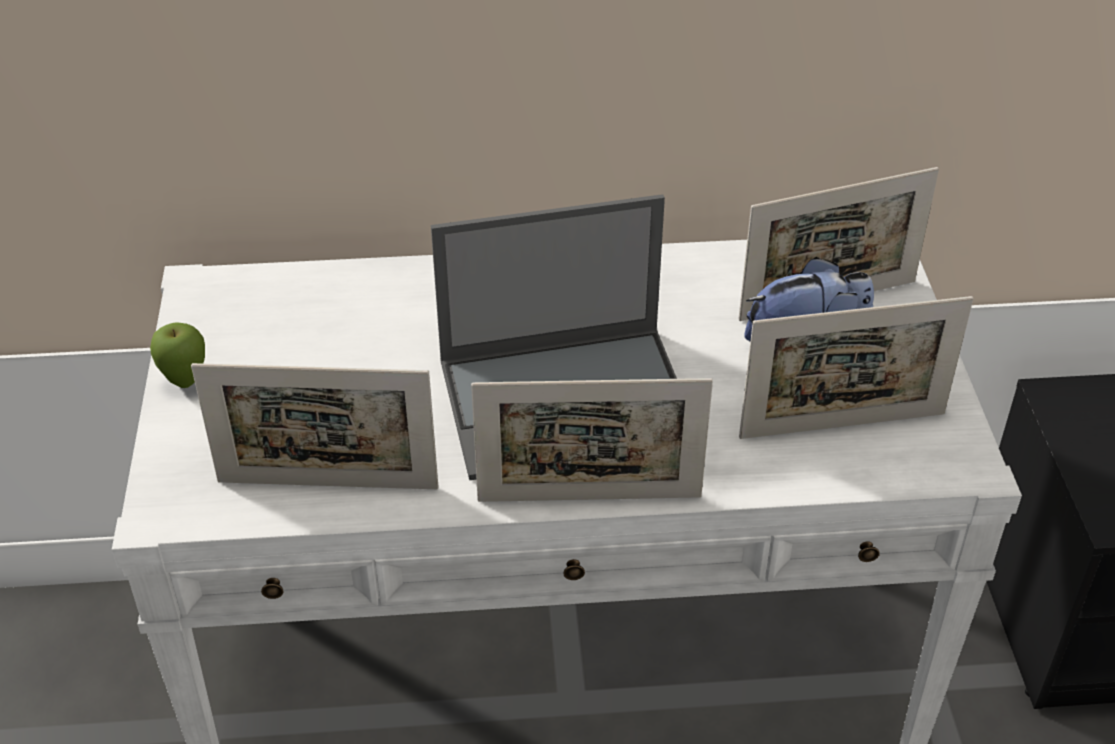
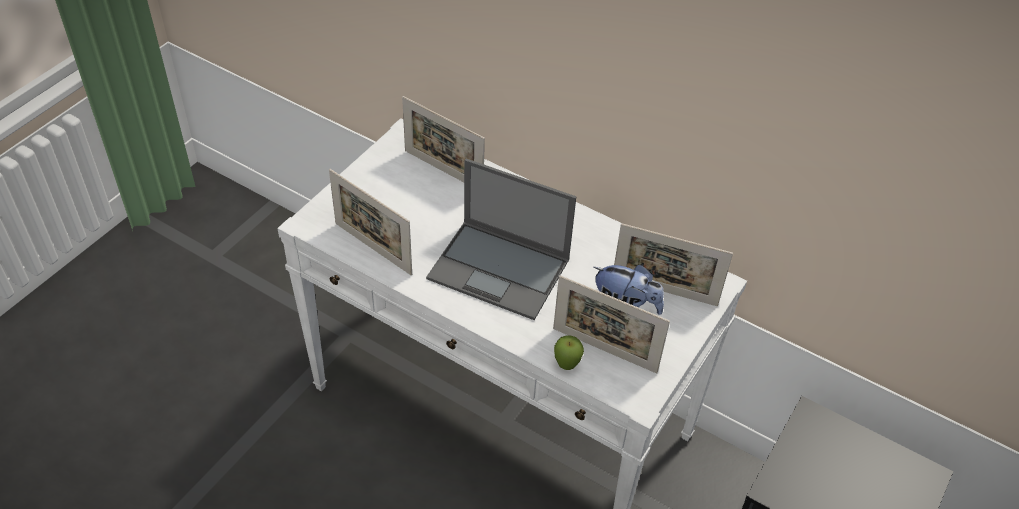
camera: 35 degrees right, 5 degrees up
(186, 382) = (362, 174): apple -> apple (566, 365)
(589, 498) = (465, 315): picture frame -> picture frame (443, 171)

